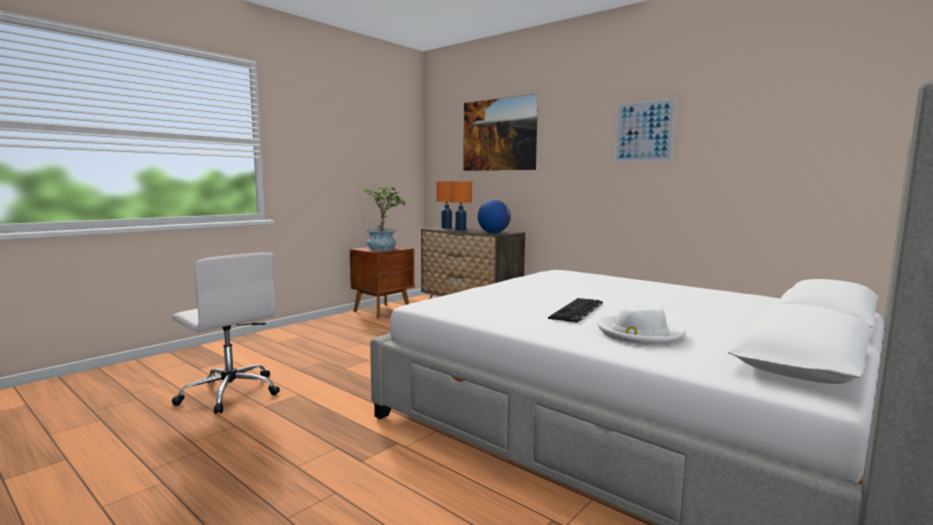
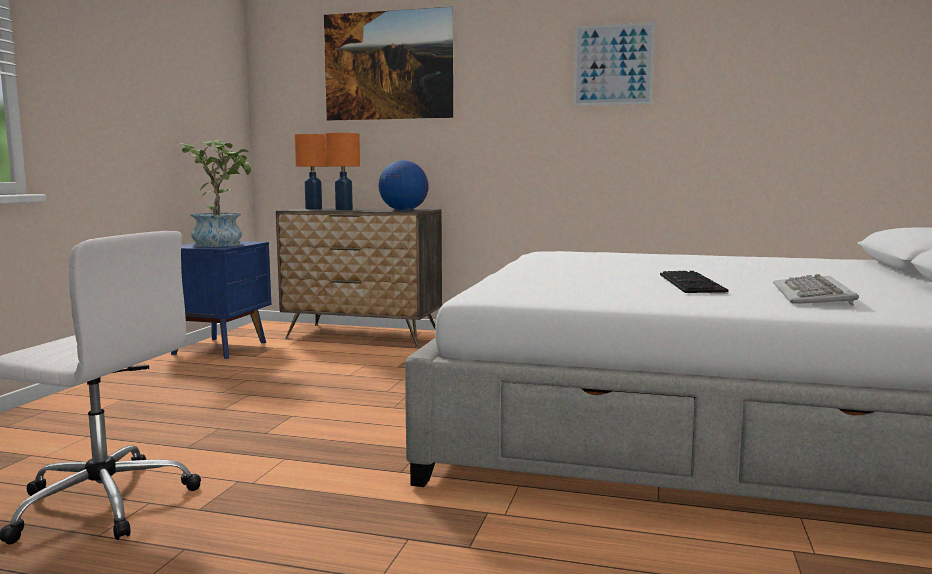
camera: 25 degrees left, 0 degrees up
(383, 311) = (222, 348): brown nightstand -> blue nightstand
(639, 333) = (813, 296): white hat -> keyboard

